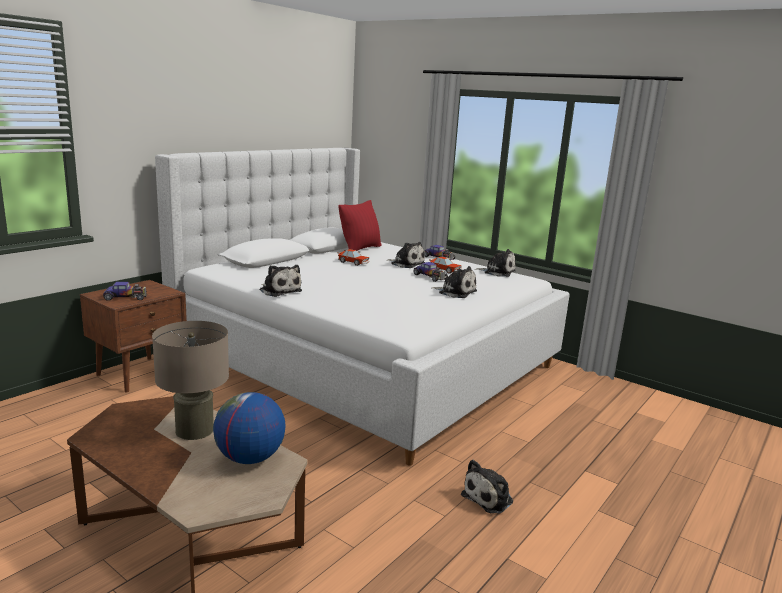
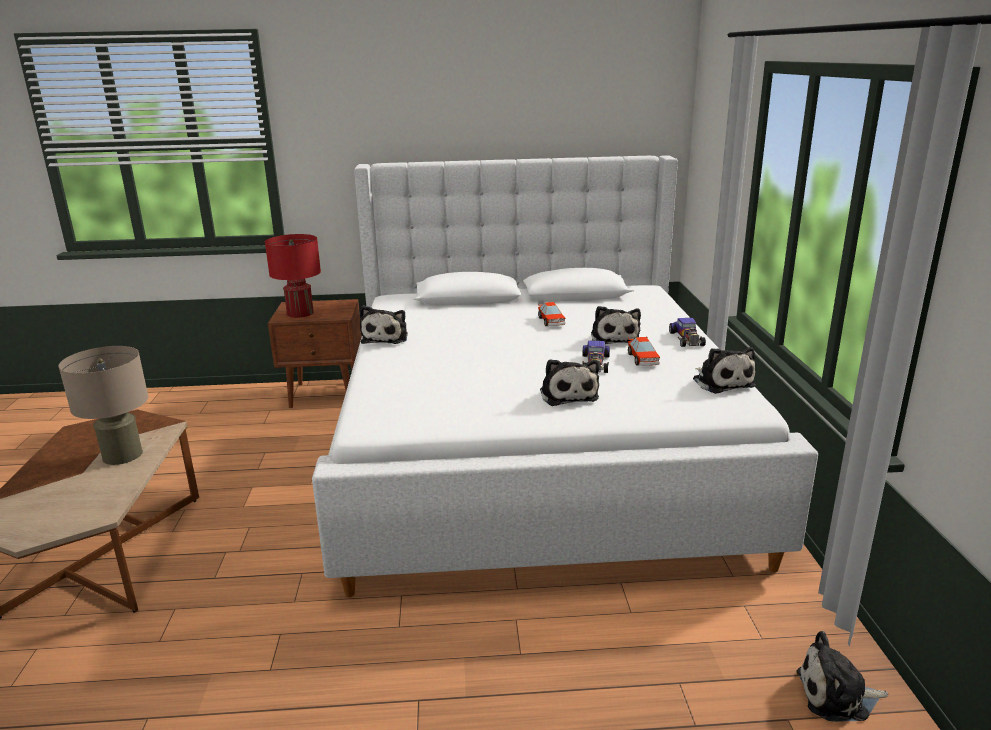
camera: 50 degrees right, 5 degrees up
(126, 297) = (300, 313): toy car -> red table lamp
(249, 458) = (92, 498): globe -> none
(360, 249) = (610, 304): red pillow -> none
(489, 497) = (342, 684): plush toy -> plush toy (837, 695)

